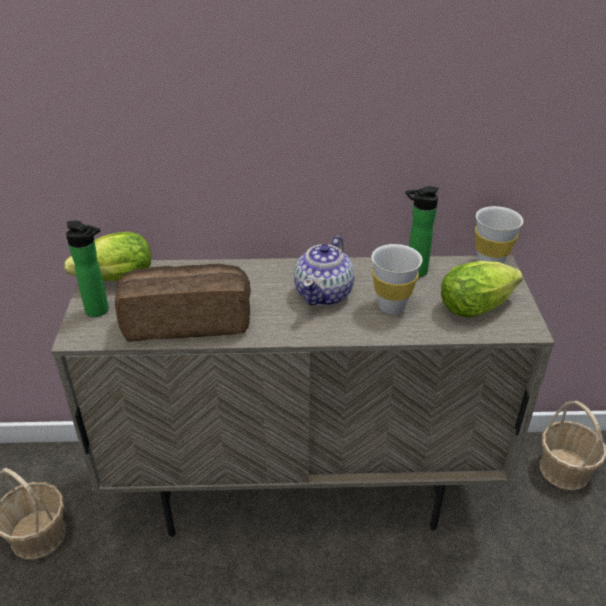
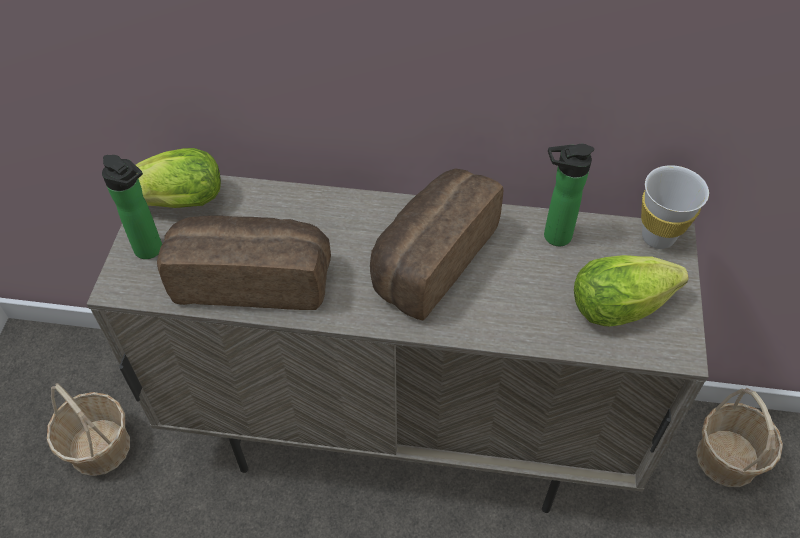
camera: 10 degrees right, 15 degrees up
(324, 293) = (430, 258): teapot -> bread
(391, 306) = (510, 291): white cup -> none

